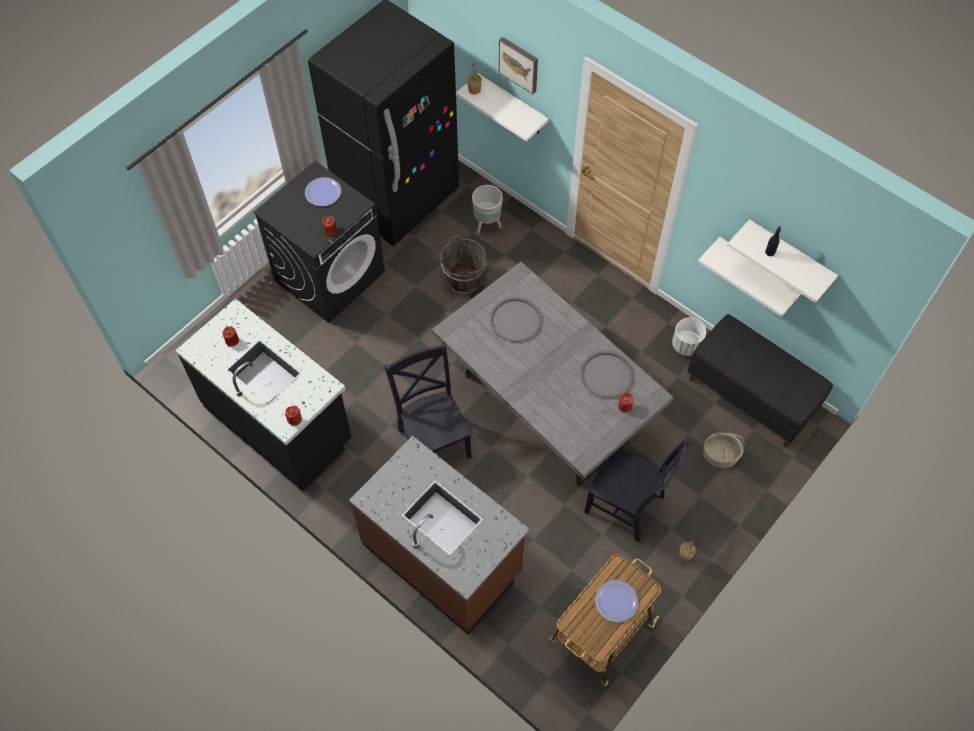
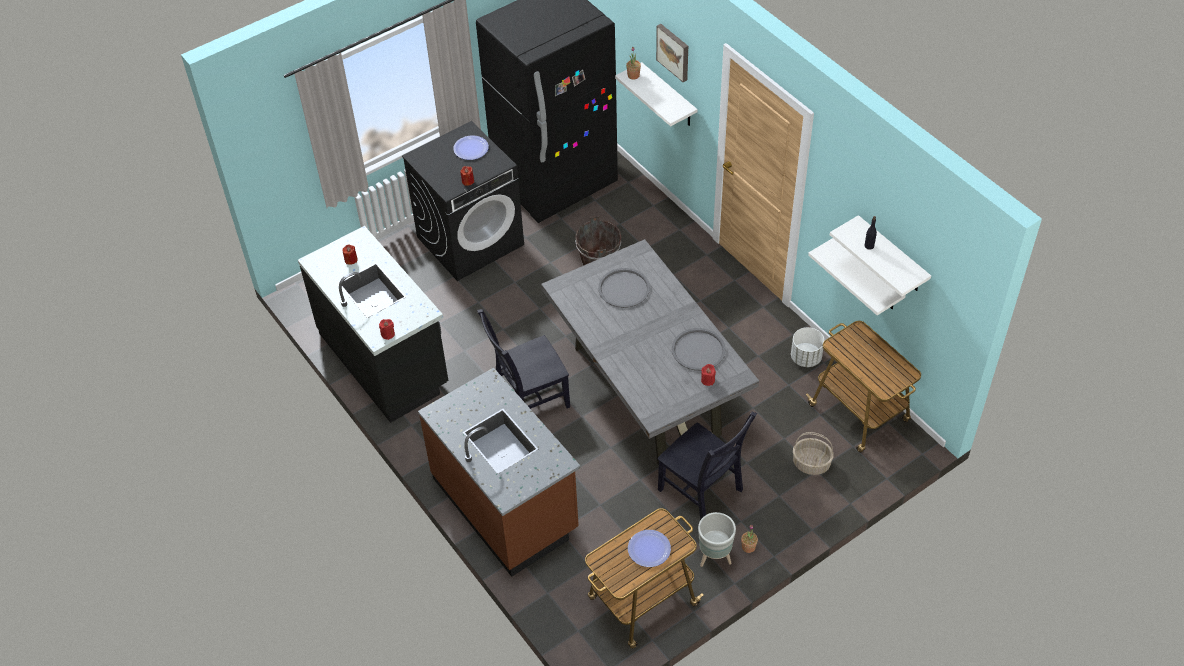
camera: 15 degrees right, 10 degrees down
(433, 439) = (528, 399): black chair -> black chair turned 105 degrees counterclockwise
(487, 225) = (636, 219): grey planter -> grey planter (714, 558)
(751, 395) = (859, 414): black bench -> cart

